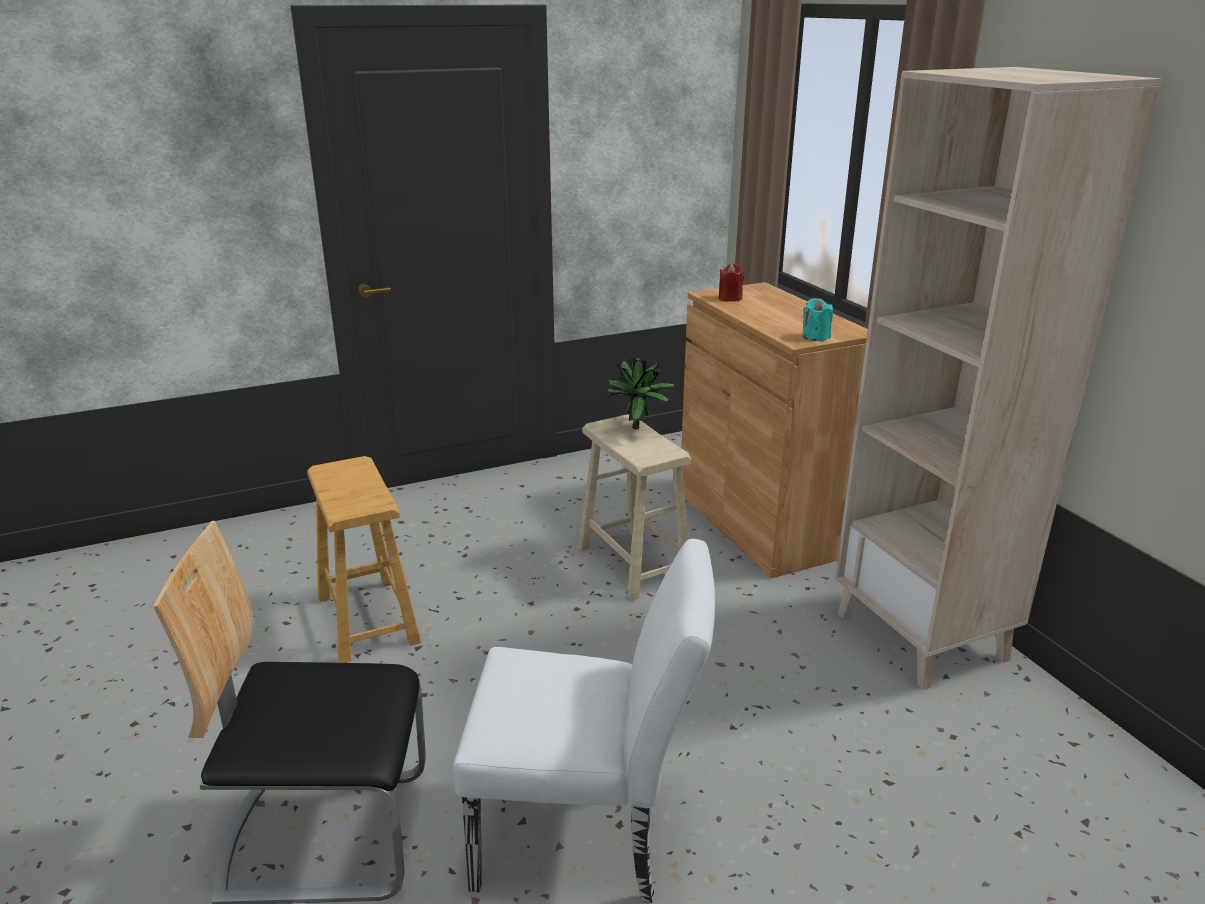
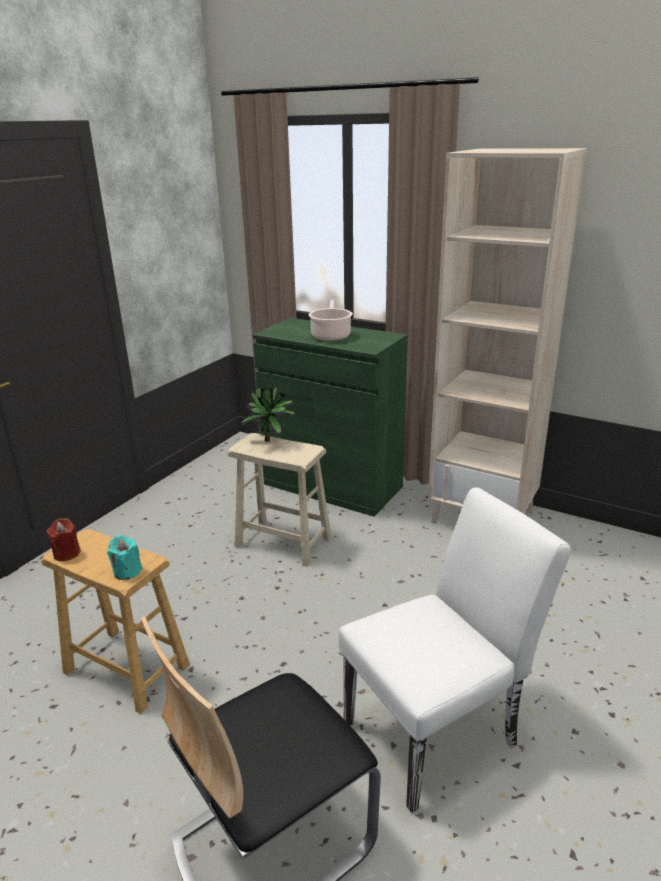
camera: 35 degrees left, 0 degrees up
(730, 298) = (287, 332): red candle -> red candle (67, 553)
(759, 523) = (332, 485): brown cabinet -> green cabinet
(776, 314) = (331, 335): none -> cooking pot
(815, 337) = (376, 344): turquoise candle -> turquoise candle (127, 571)

